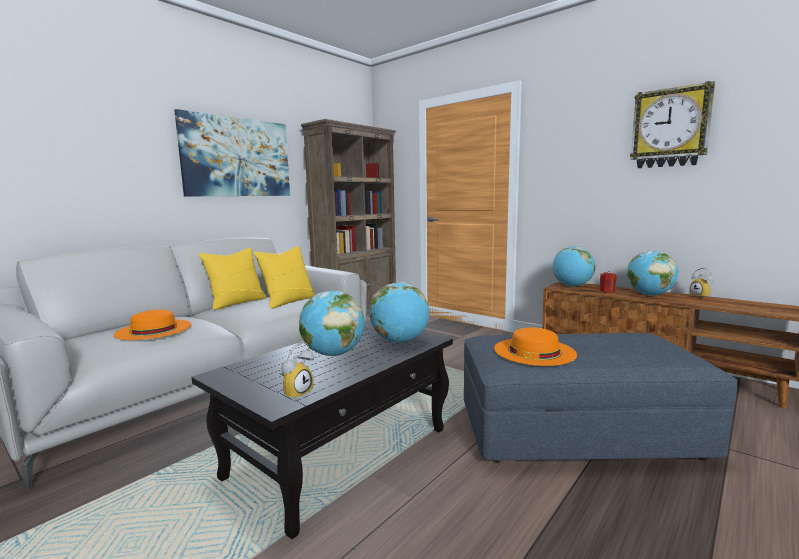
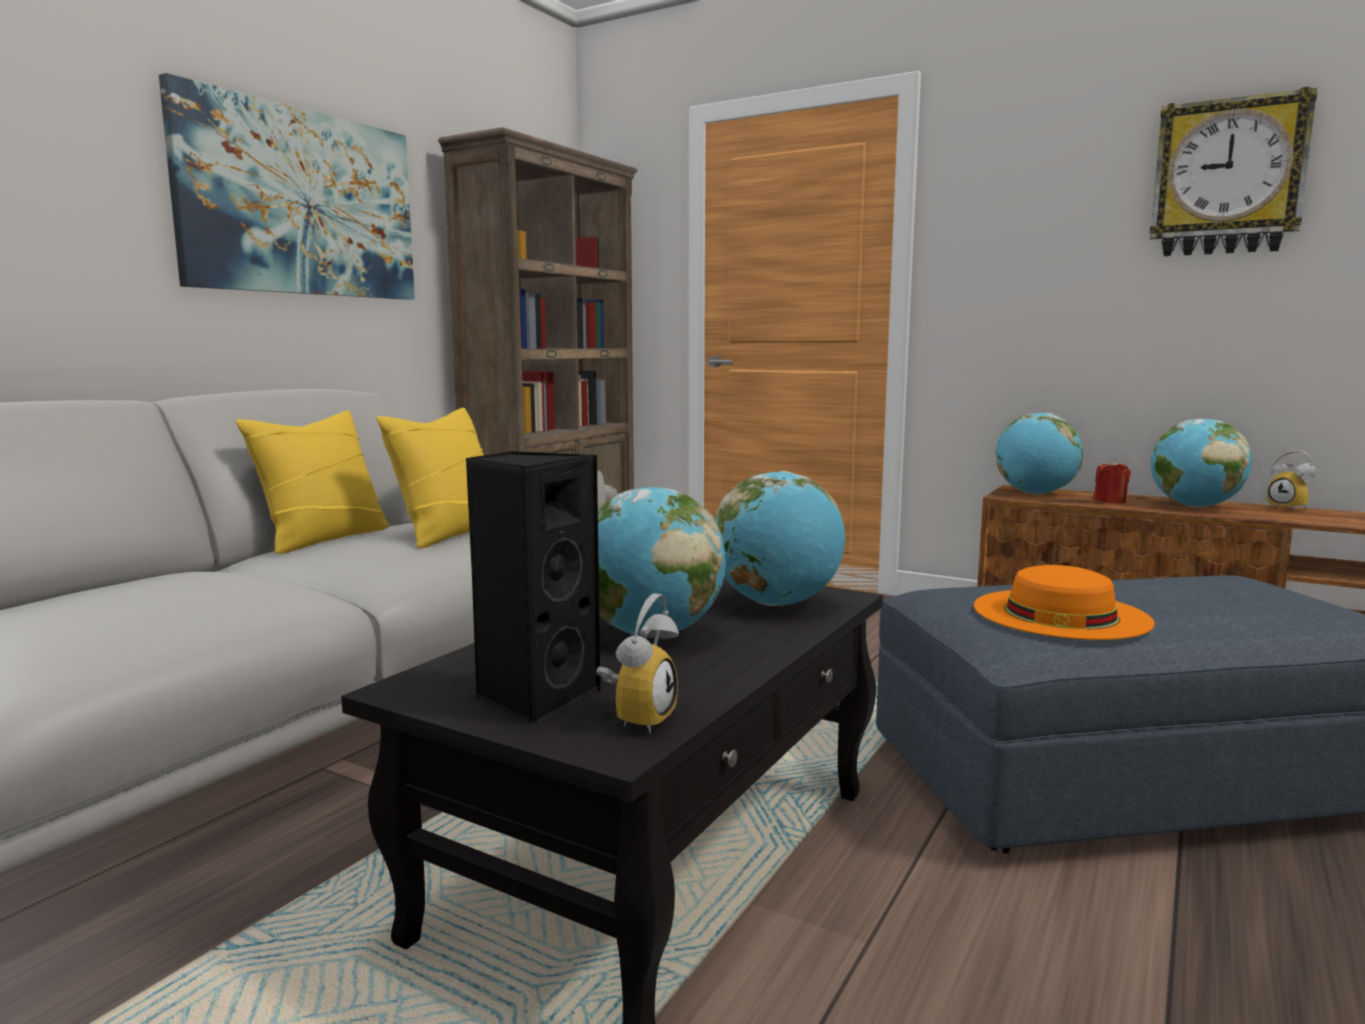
camera: 10 degrees left, 0 degrees up
(154, 329) = (158, 598): orange hat -> none
(264, 381) = (535, 696): none -> black speaker

